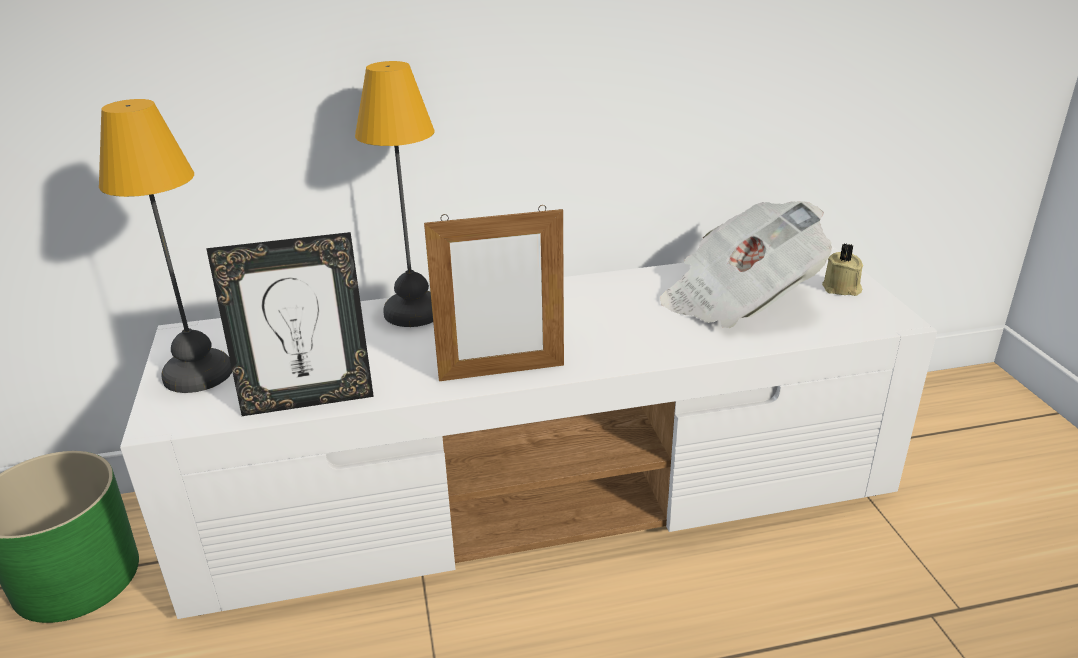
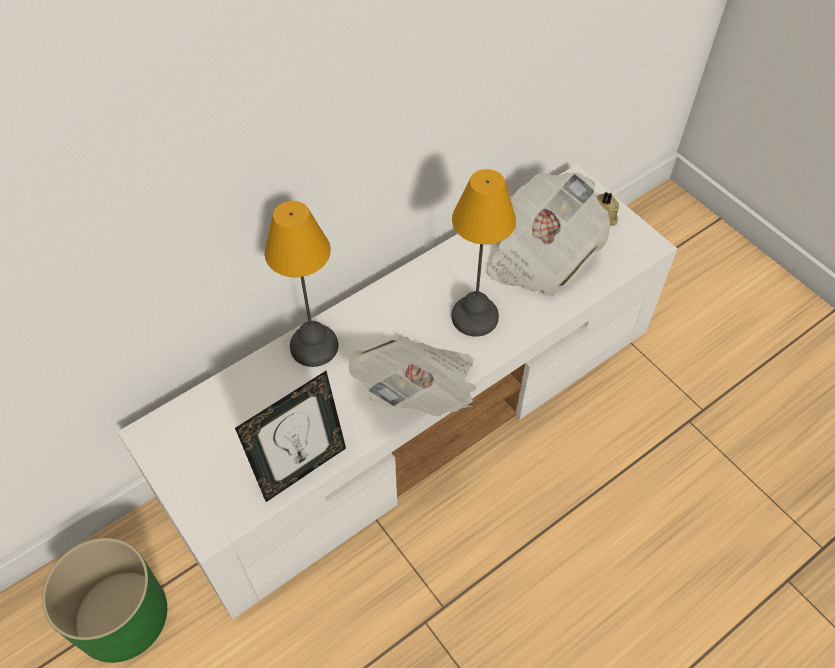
camera: 25 degrees left, 25 degrees up
(200, 373) = (199, 472): table lamp -> table lamp (476, 316)
(502, 372) = (419, 391): picture frame -> newspaper

